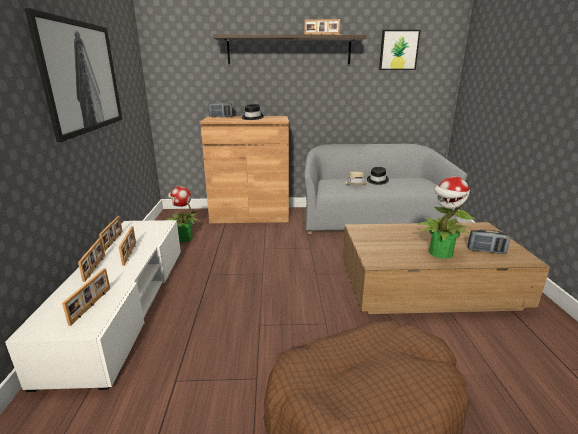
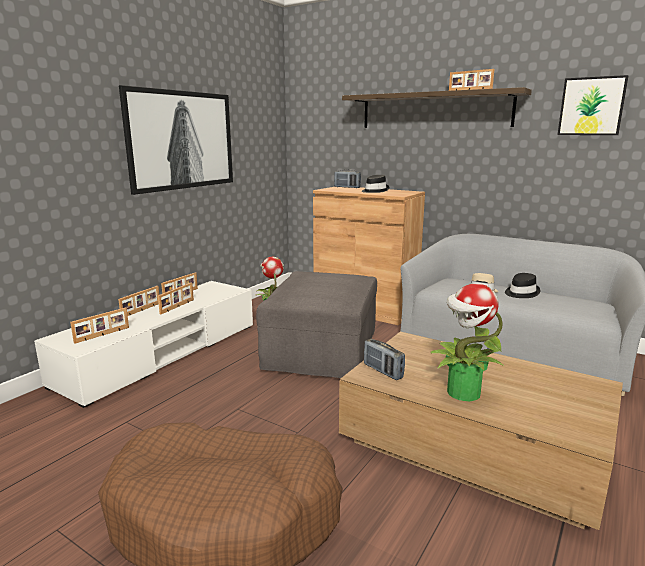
camera: 35 degrees right, 5 degrees down
(260, 256) = (321, 350): none -> grey ottoman
(486, 251) = (538, 411): radio -> radio (383, 371)

